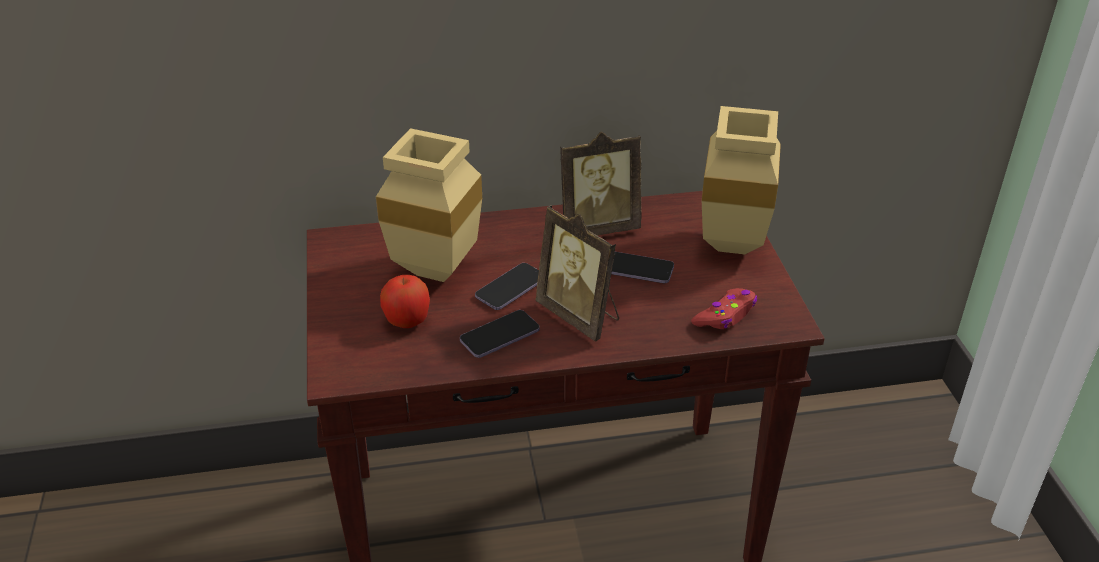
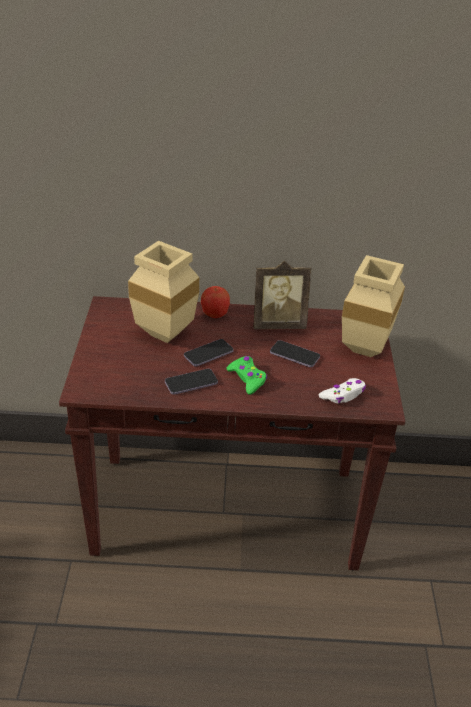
camera: 10 degrees right, 0 degrees up
(407, 320) = (136, 363): apple -> apple (215, 314)
(580, 315) = (247, 379): picture frame -> green game controller
(725, 316) = (343, 395): red game controller -> white game controller

